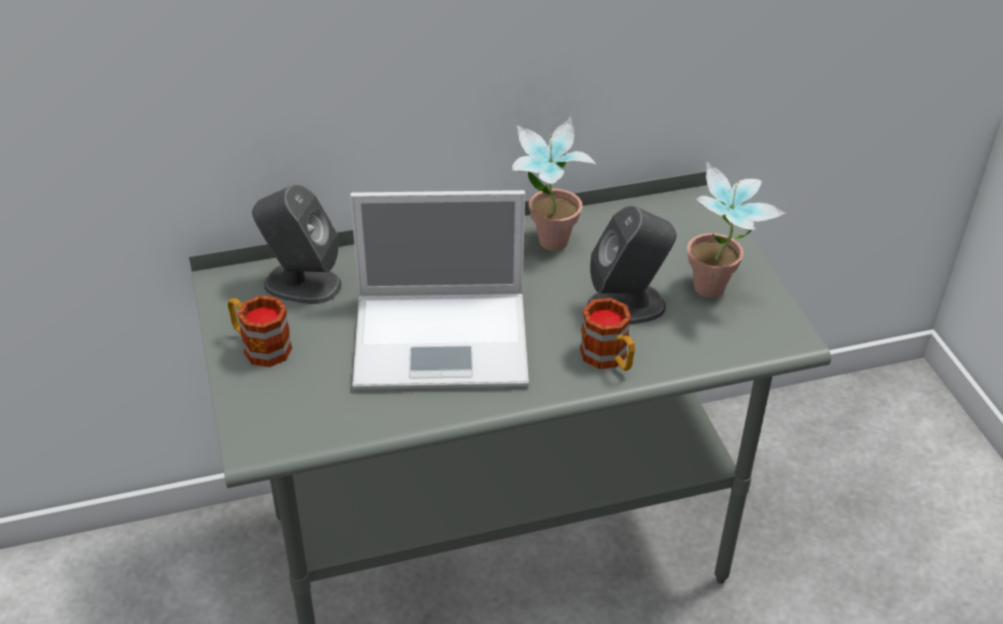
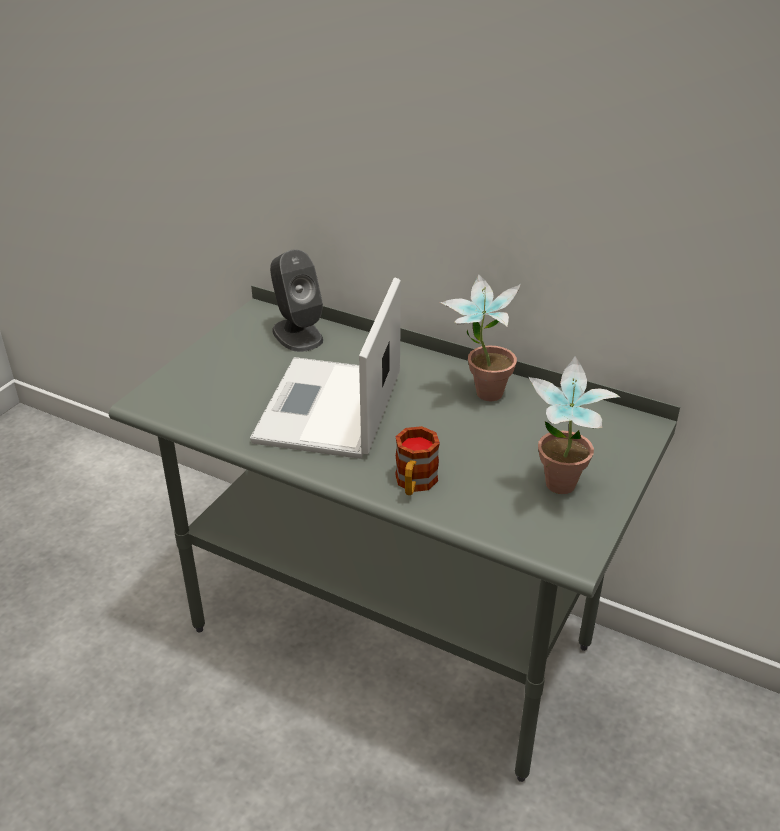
camera: 45 degrees right, 5 degrees down
(260, 346) = (225, 354): mug -> none
(445, 340) = (329, 410): laptop -> laptop turned 60 degrees clockwise
(627, 306) = (479, 460): grey speaker -> none

